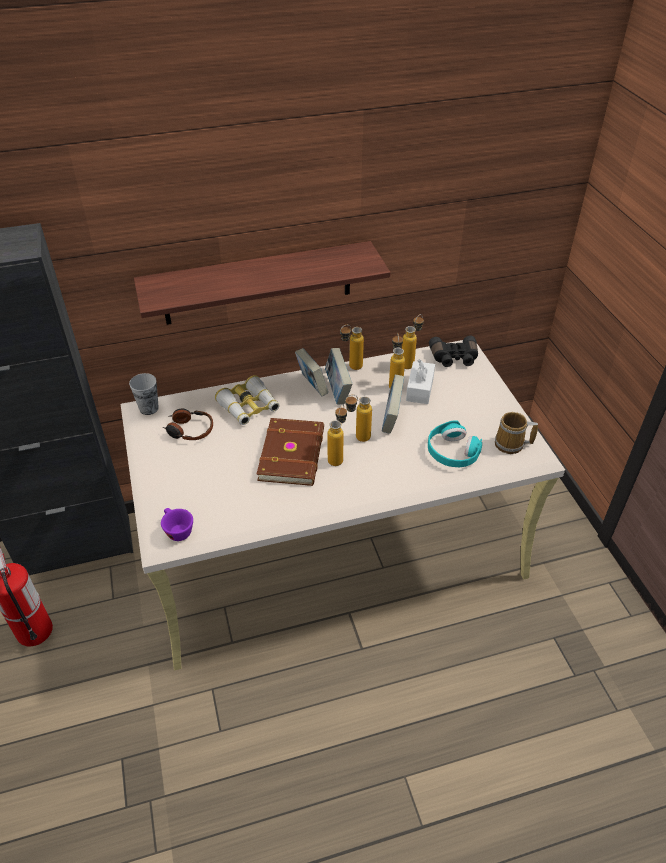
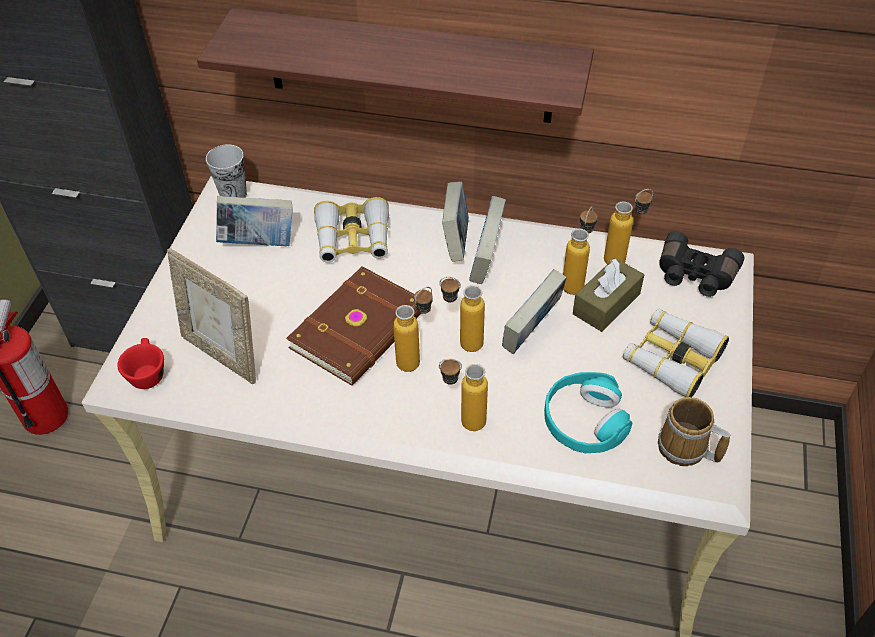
camera: 30 degrees right, 5 degrees up
(177, 530) = (147, 373): purple cup -> red cup
(189, 430) = (258, 243): headphones -> book
(219, 500) = (223, 354): none -> picture frame
(350, 368) = (529, 234): bottle -> bottle (463, 421)
(419, 389) = (606, 304): white tissue box -> brown tissue box
(473, 404) = (672, 359): none -> binoculars

